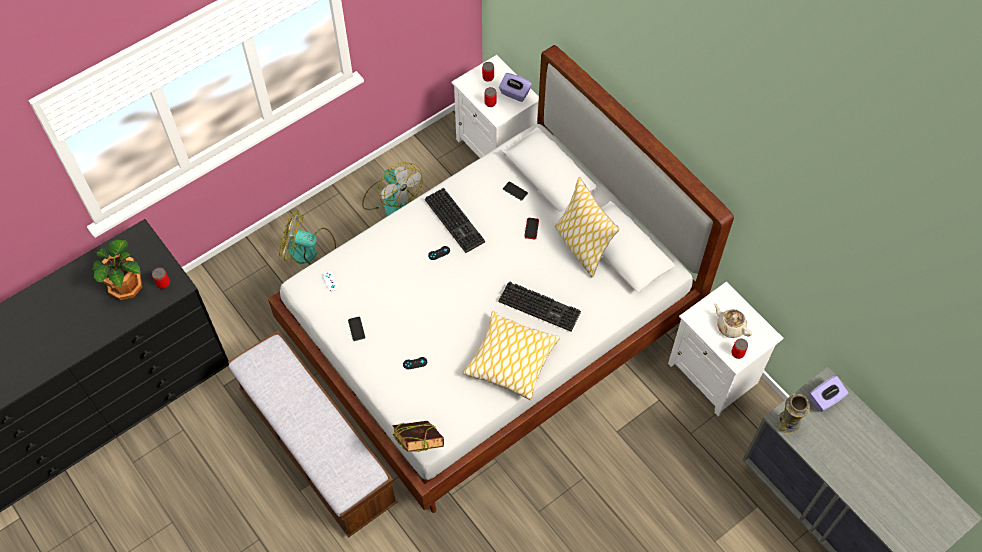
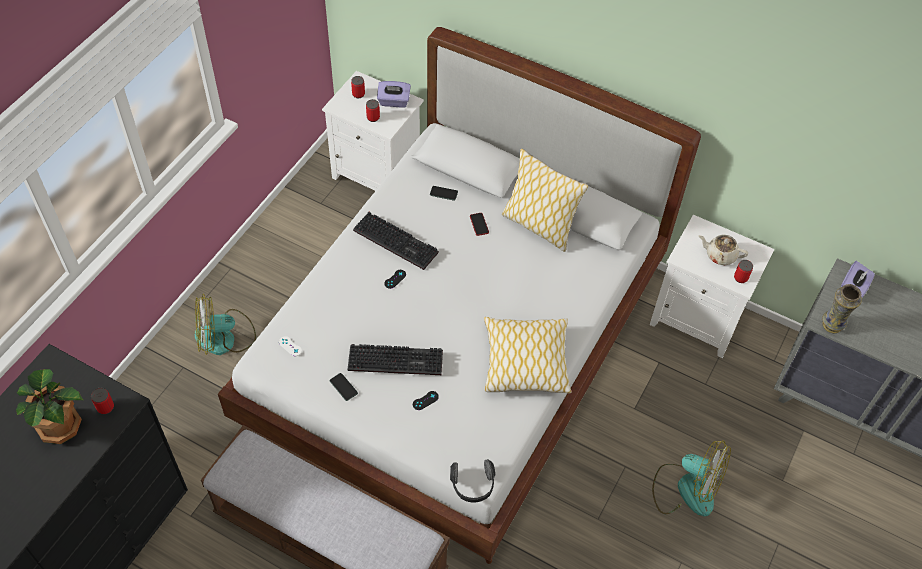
camera: 25 degrees left, 5 degrees down
(391, 199) = (290, 257): fan -> fan (686, 488)
(419, 445) = (473, 486): book -> headphones
(541, 306) = (529, 297): keyboard -> keyboard (397, 359)

